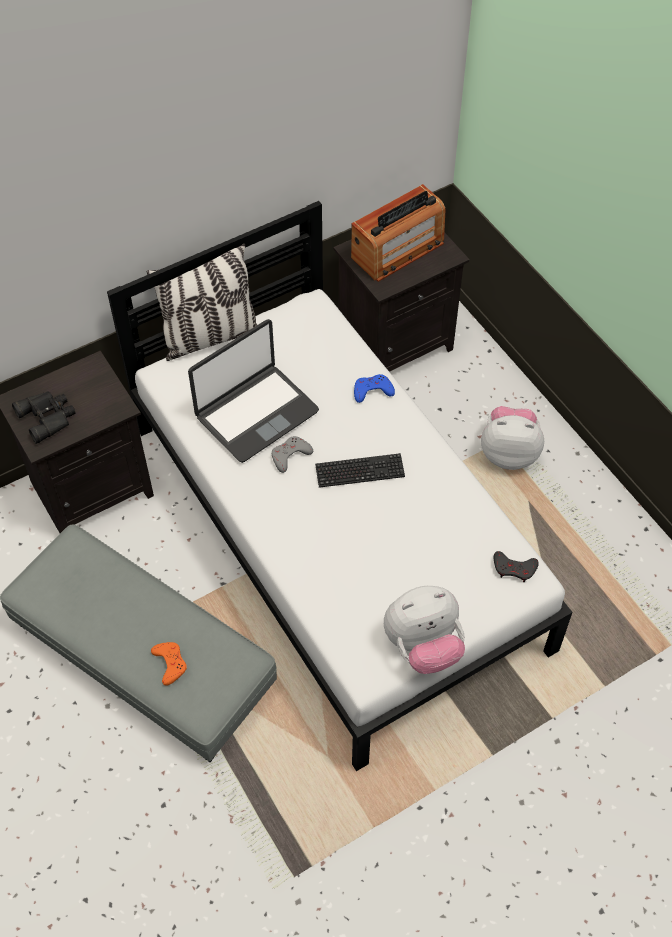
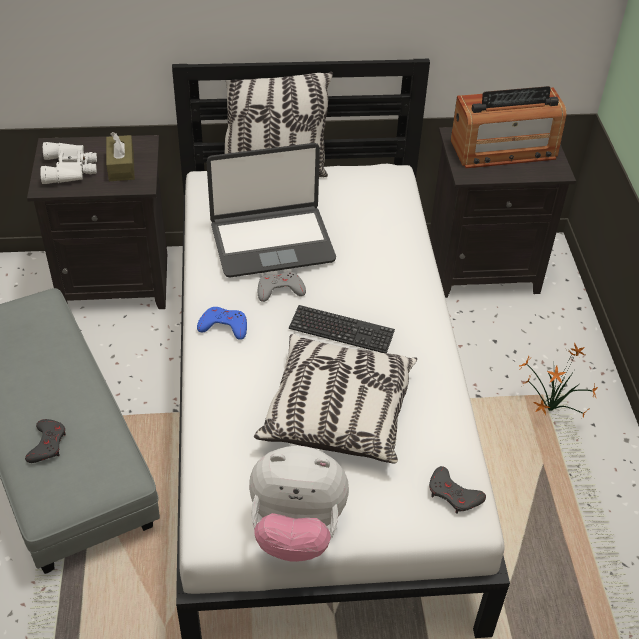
camera: 25 degrees right, 10 degrees down
(48, 417) = (70, 168): black binoculars -> white binoculars
(91, 396) = (121, 166): none -> brown tissue box
(170, 663) = (47, 444): orange game controller -> grey game controller
(372, 391) = (403, 265): blue game controller -> blue game controller (224, 326)
(397, 542) = (337, 412): none -> pillow
(509, 453) = (547, 409): plush toy -> potted plant

